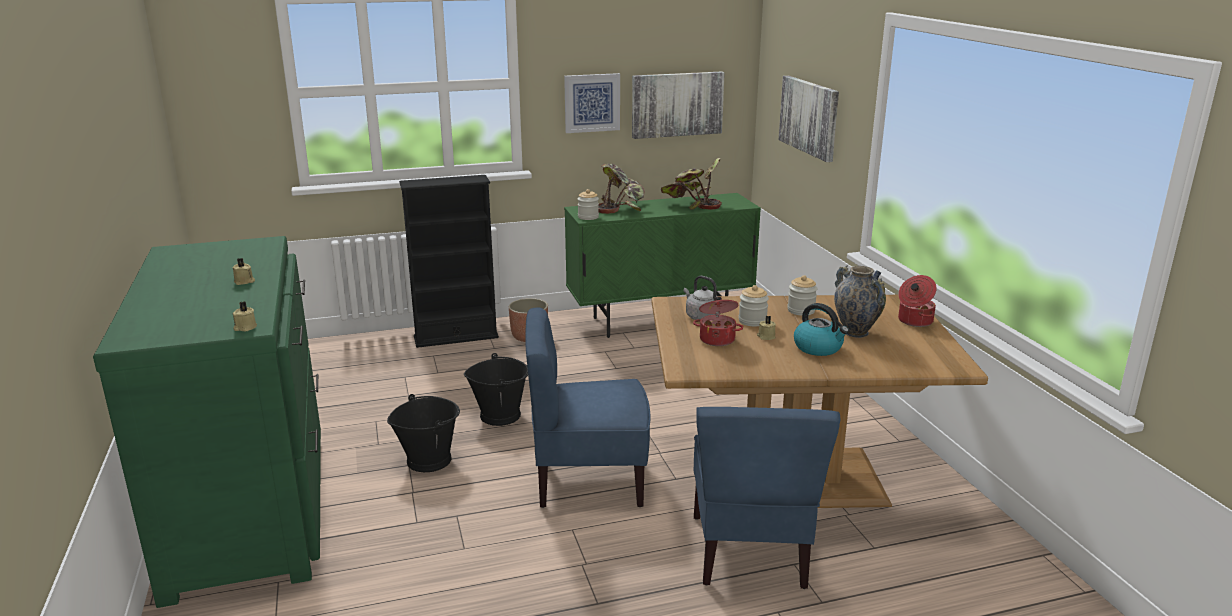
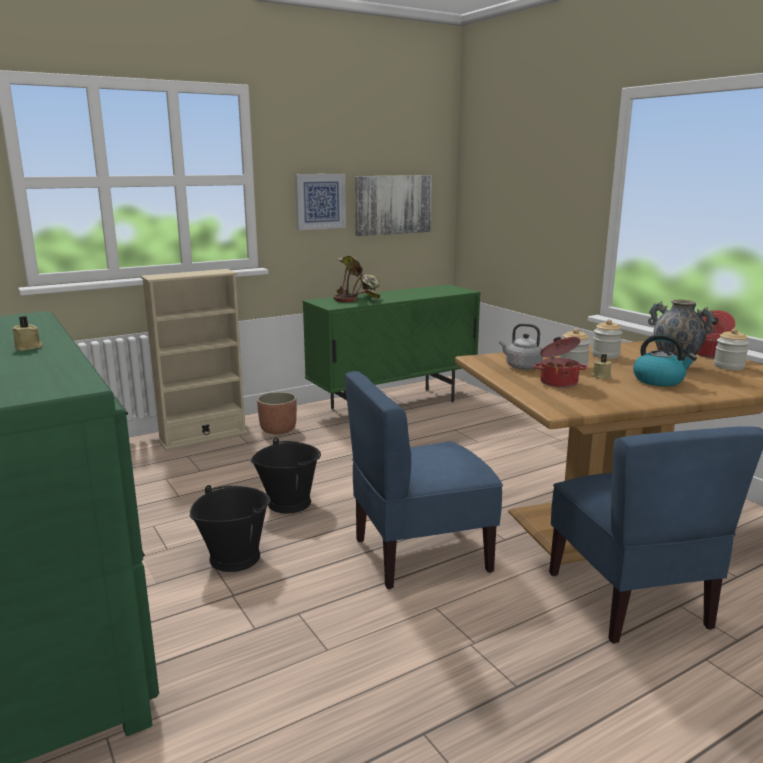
camera: 15 degrees left, 5 degrees down
(245, 328) = (65, 387): beige candle -> none
(456, 337) = (203, 437): black bookcase -> beige bookcase
(588, 217) = (333, 305): jar -> jar (728, 366)
(692, 204) = (419, 293): potted plant -> none
(809, 117) = (526, 203): picture -> none

